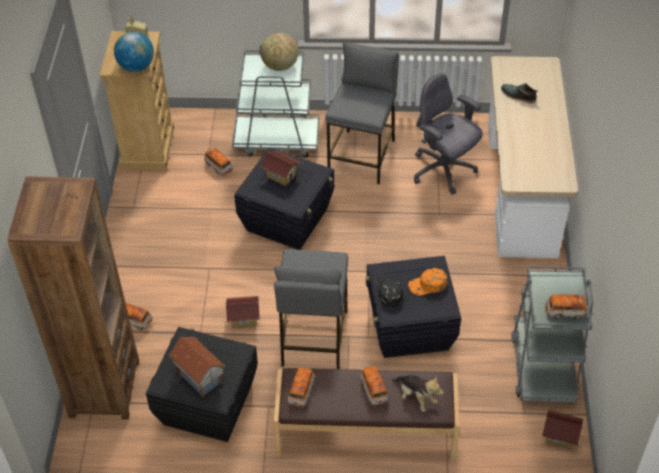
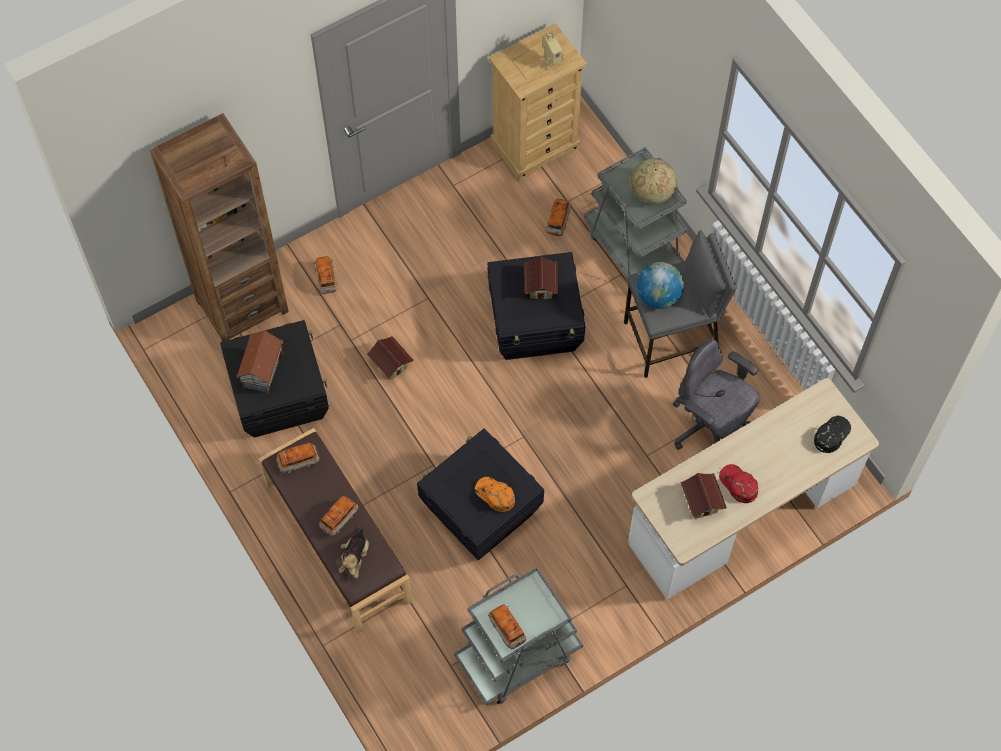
camera: 55 degrees right, 15 degrees up
(136, 66) = (523, 78): globe -> globe (658, 296)
(313, 338) = (410, 436): grey stool -> none
(388, 292) = (462, 465): black cap -> black cap (831, 434)
(443, 171) = (709, 427): grey office chair -> grey office chair turned 60 degrees counterclockwise
(518, 95) = (784, 435): shoe -> none
(537, 134) = (738, 484): none -> red cap
(560, 437) = (444, 711): toy house -> toy house (701, 503)

